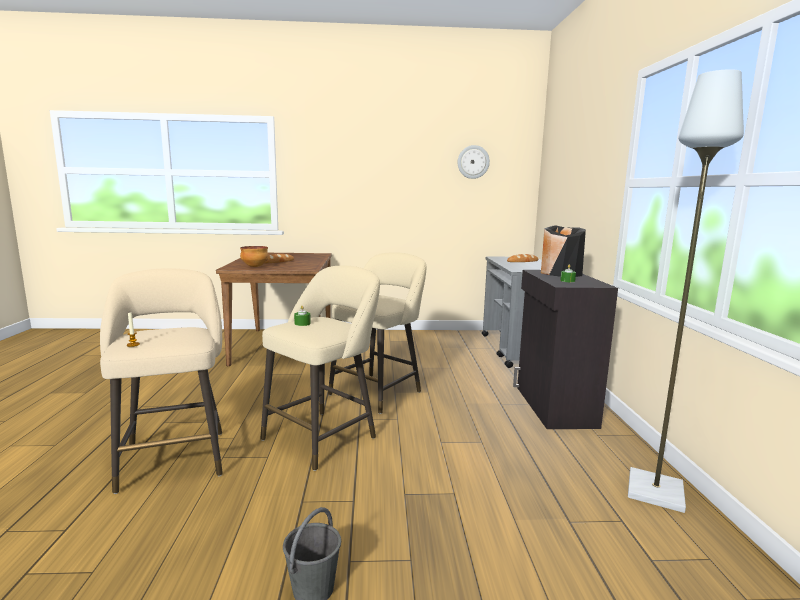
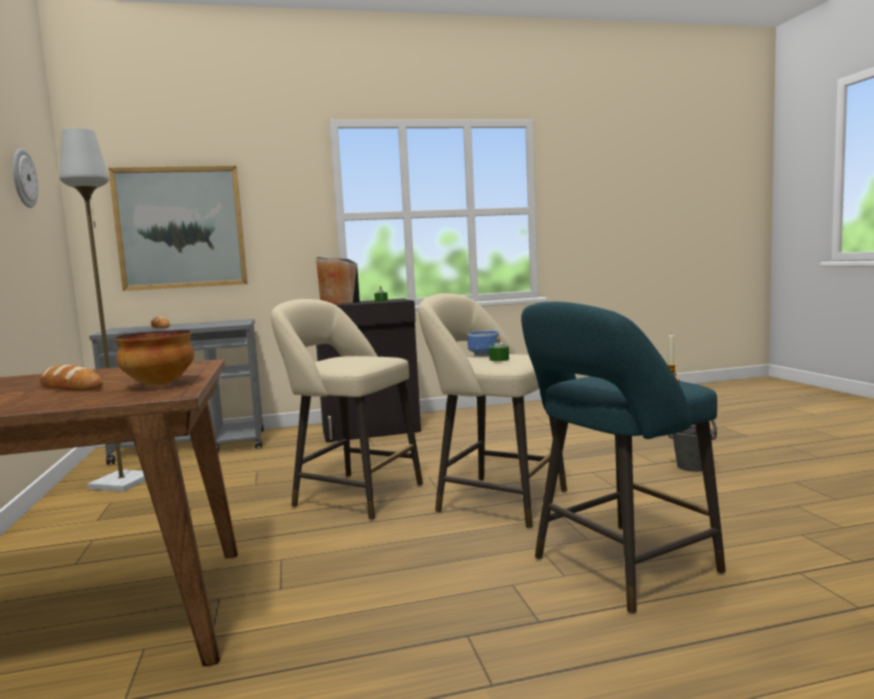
camera: 100 degrees left, 5 degrees down
(174, 456) = (618, 568): beige stool -> turquoise stool
(335, 322) = (482, 354): none -> bowl
(563, 189) = (181, 228): none -> picture
(656, 492) = (495, 411): grey floor lamp -> grey floor lamp (123, 482)

